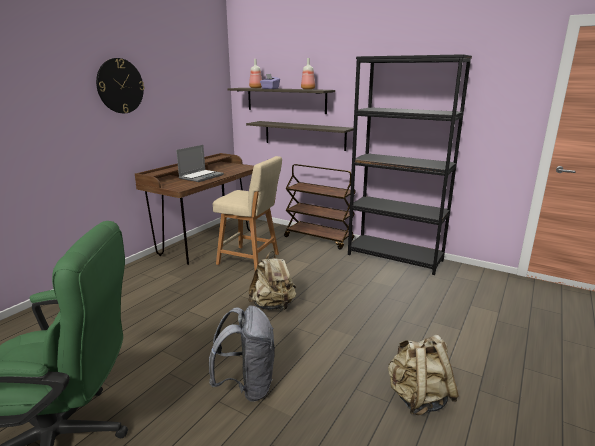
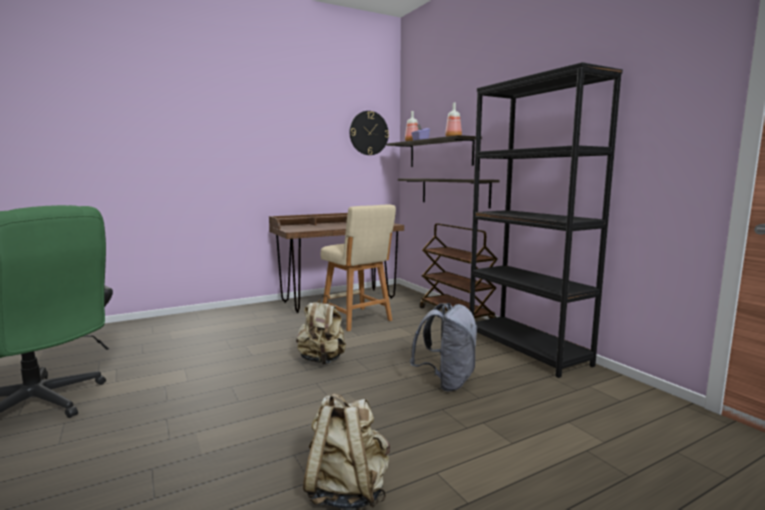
camera: 30 degrees right, 10 degrees down
(120, 86) = (264, 134): wall clock -> wall clock (368, 133)
(201, 176) = (331, 226): laptop -> none
(247, 386) = (204, 415): grey backpack -> grey backpack (446, 382)

